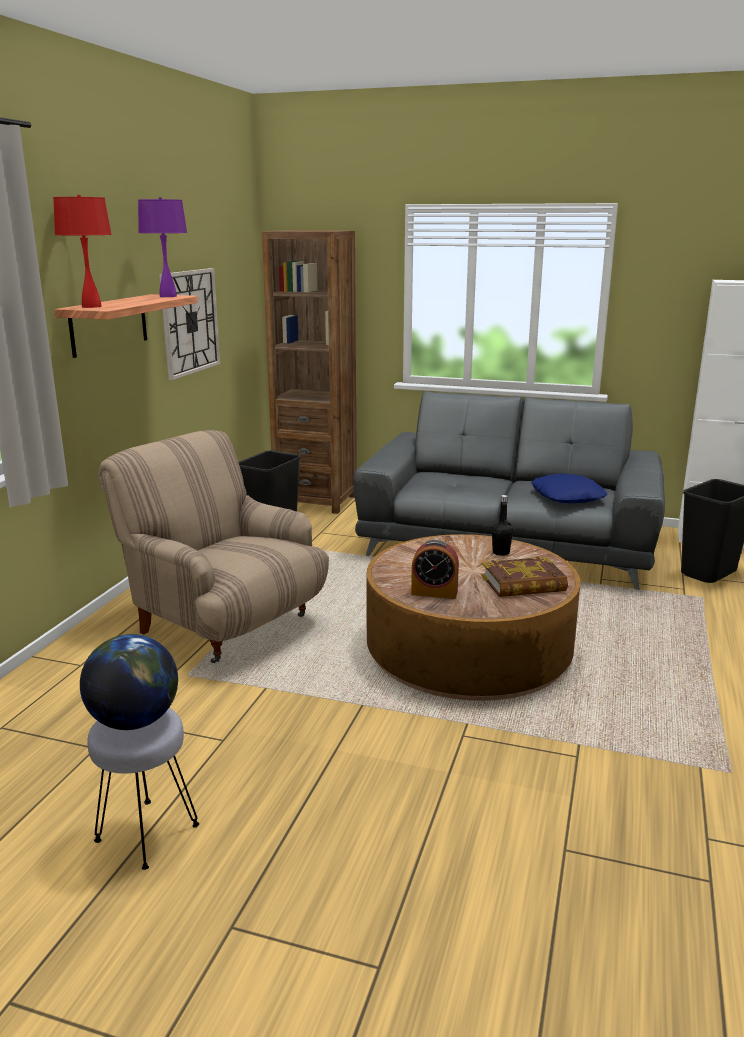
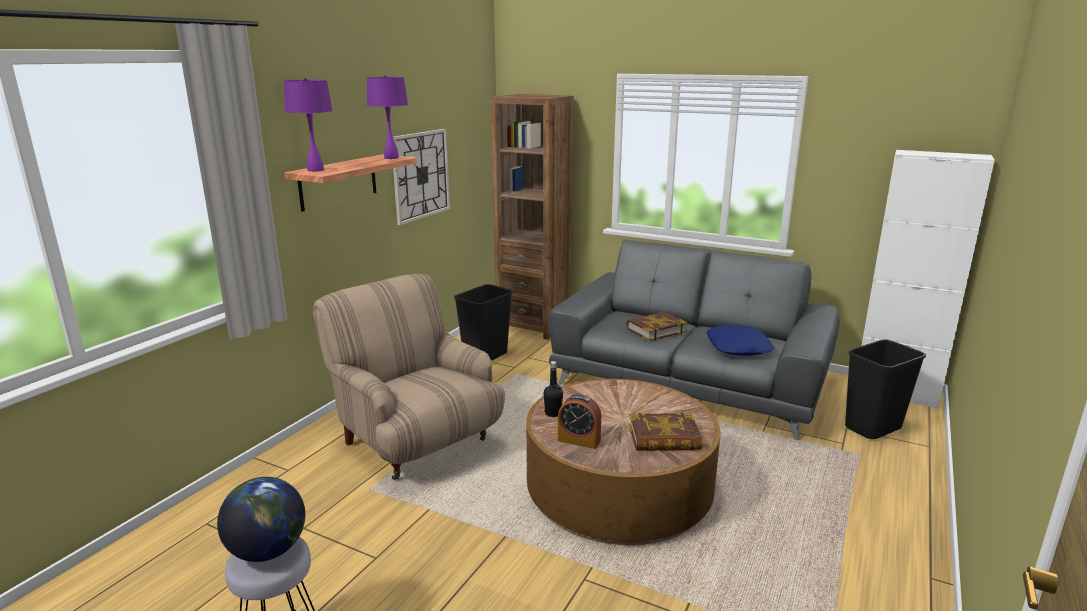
camera: 10 degrees right, 0 degrees up
(91, 306) = (315, 170): red table lamp -> purple table lamp
(474, 486) = (655, 330): none -> book
(501, 552) = (656, 402): black bottle -> black bottle (553, 413)

